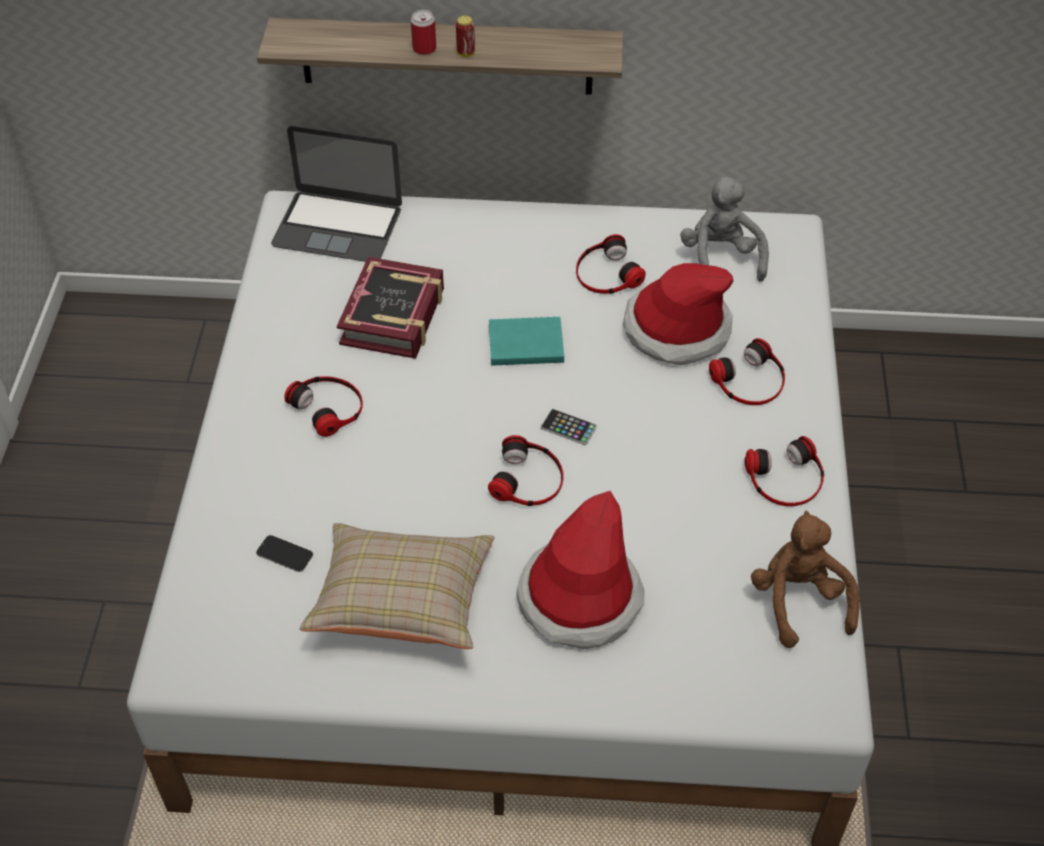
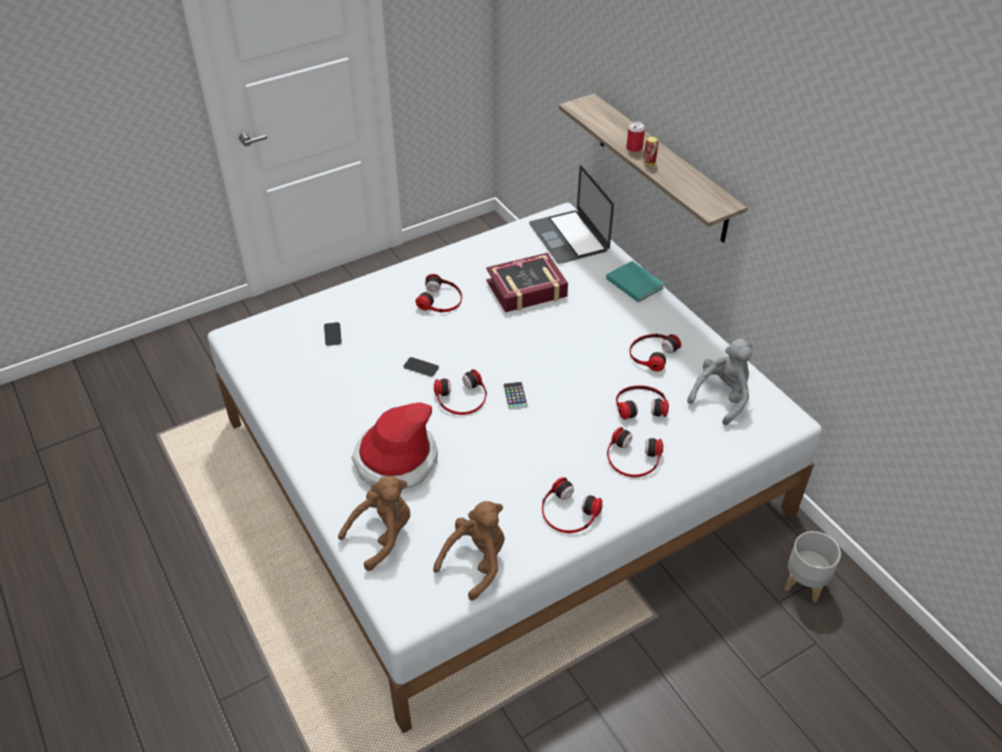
camera: 55 degrees right, 5 degrees down
(402, 602) = (337, 392): beige pillow -> none
(438, 491) = (421, 367): none -> phone
(523, 343) = (560, 347): turquoise book -> turquoise book (634, 282)
(676, 329) = (640, 404): hat -> headphones
(693, 673) = (382, 535): none -> brown plush toy
(883, 384) = (804, 584): none -> grey planter

